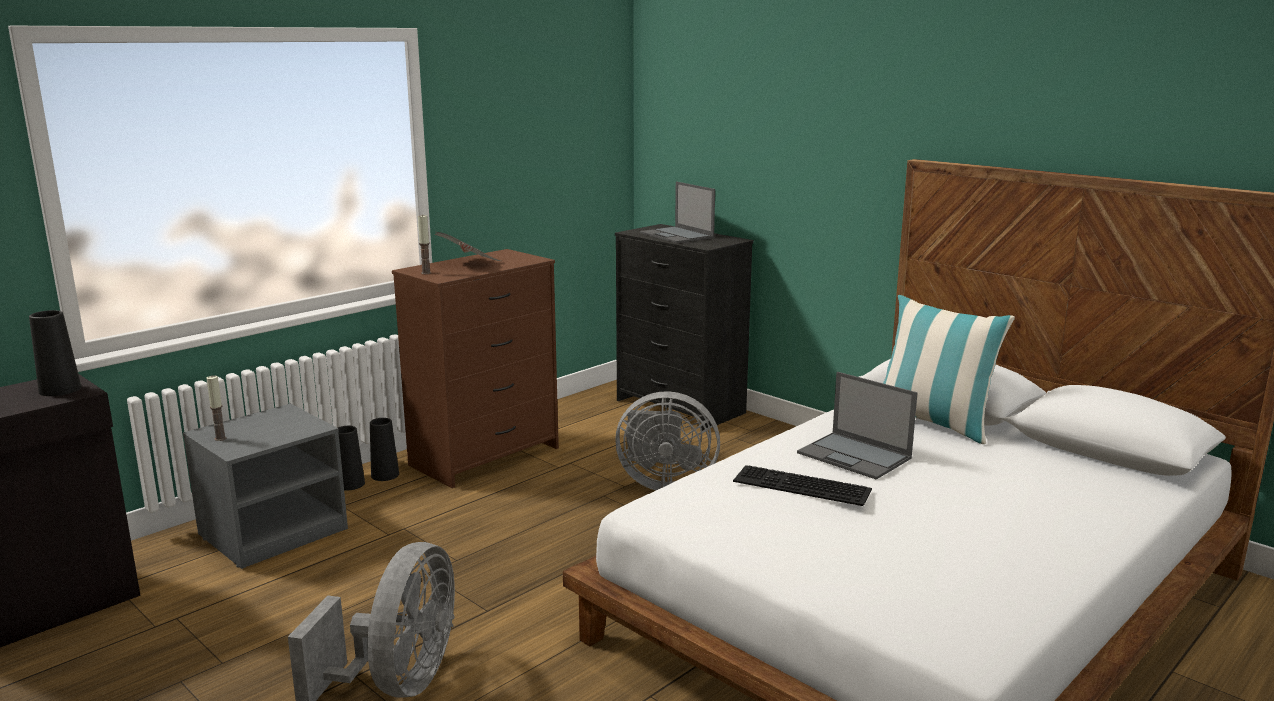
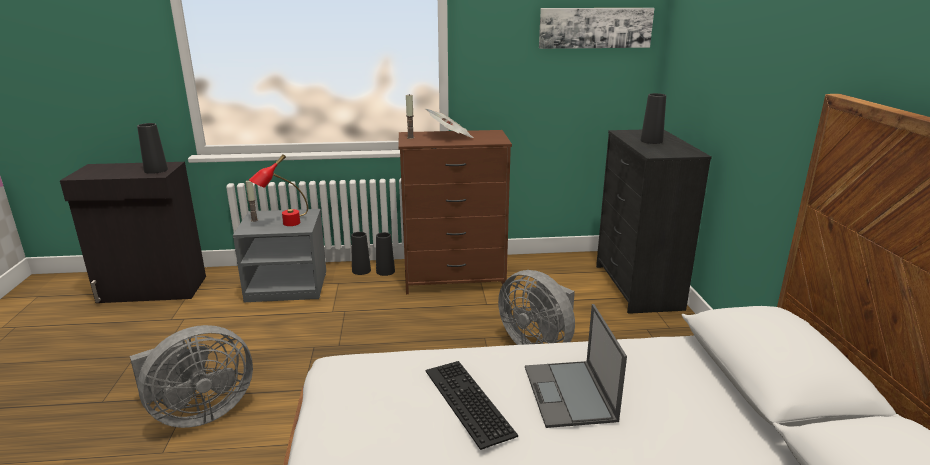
camera: 40 degrees right, 5 degrees up
(278, 432) = (283, 225): none -> red table lamp
(572, 115) = (595, 27): none -> picture
(677, 235) = (651, 141): laptop -> black vase
(933, 422) = (719, 392): pillow -> none

